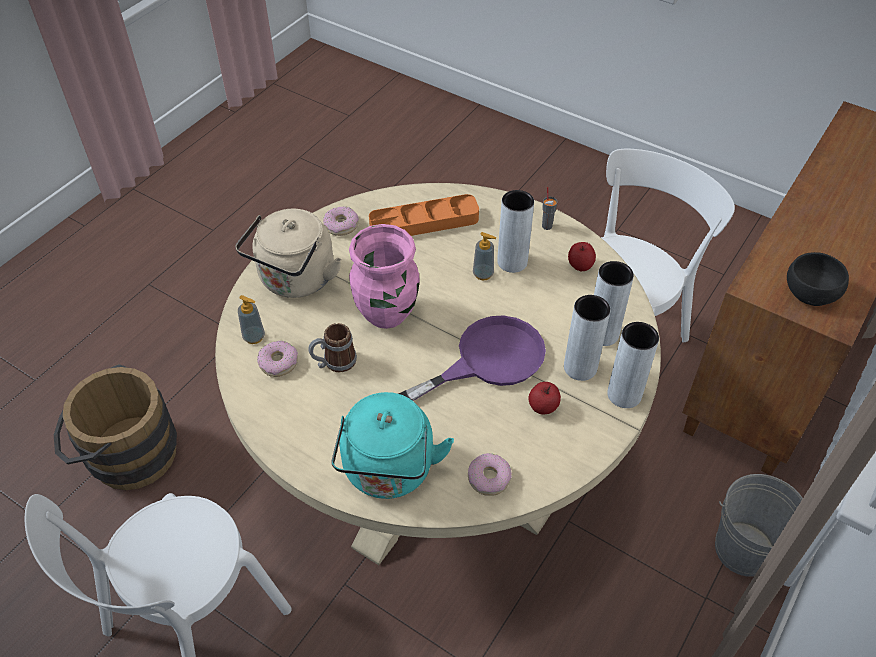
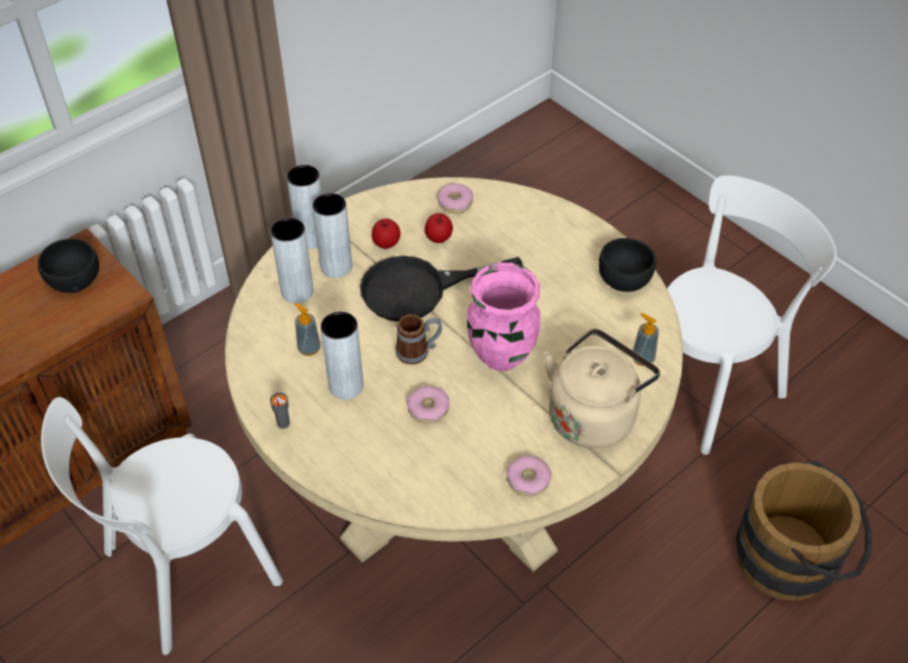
camera: 165 degrees left, 0 degrees up
(276, 419) = (624, 278): none -> black bowl
(278, 363) = (619, 327): donut -> donut (428, 408)
(334, 363) = (564, 317): mug -> mug (419, 351)
(388, 472) = (534, 221): turquoise kettle -> none
(424, 222) = (425, 461): orange tray -> none
(483, 274) = (384, 378): soap dispenser -> soap dispenser (309, 348)
(486, 361) = (419, 289): purple frying pan -> black frying pan
(580, 265) = (275, 366): apple -> apple (438, 237)
(744, 549) = (209, 338): grey bucket -> none

